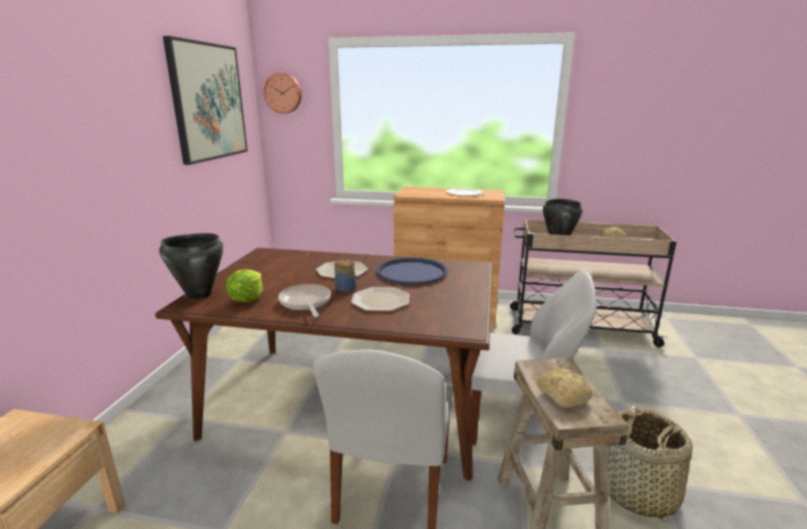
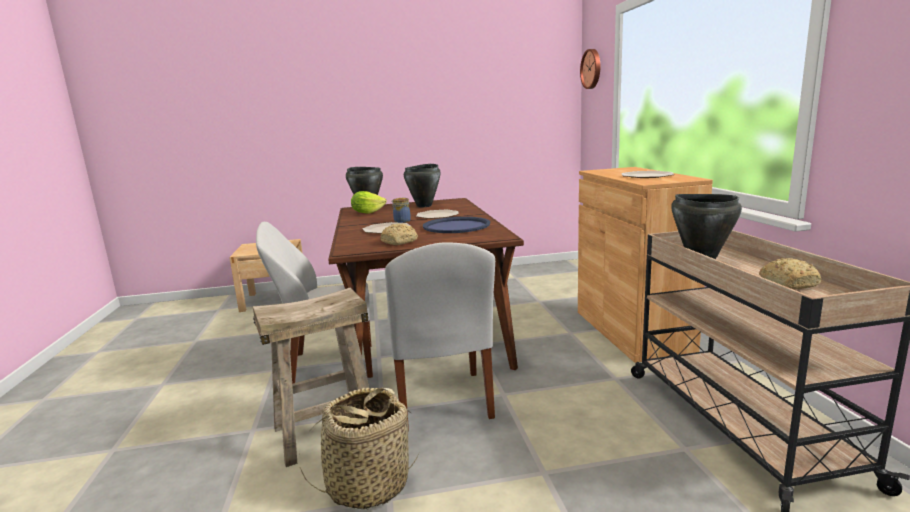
camera: 70 degrees right, 5 degrees down
(208, 102) = (501, 82): picture -> none
(269, 268) = (424, 206): none -> black cooking pot
(305, 303) = (370, 220): frying pan -> none
(563, 394) = (302, 305): bread -> bread (400, 242)

